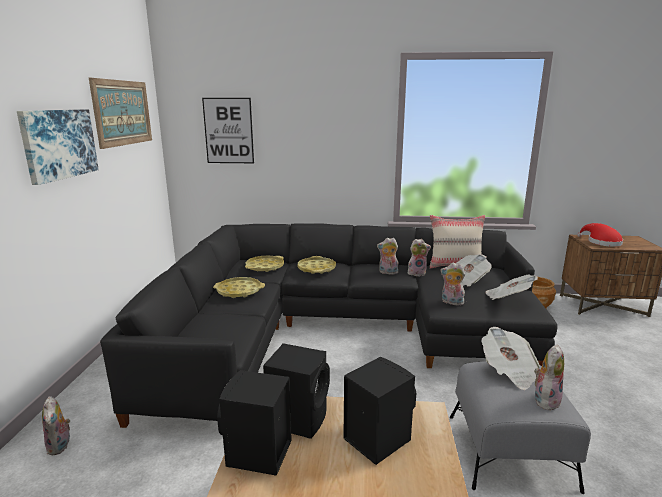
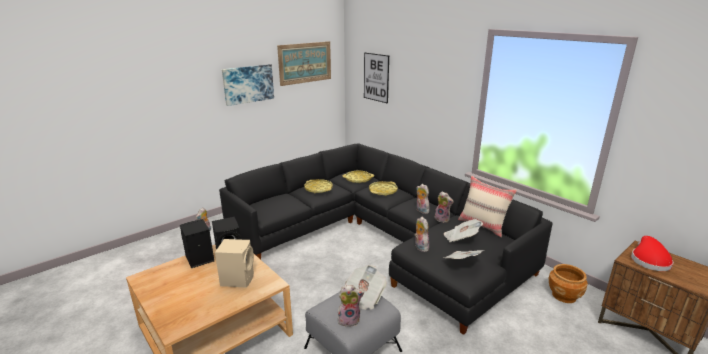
camera: 45 degrees right, 5 degrees up
(376, 438) = (238, 278): black speaker -> beige speaker

